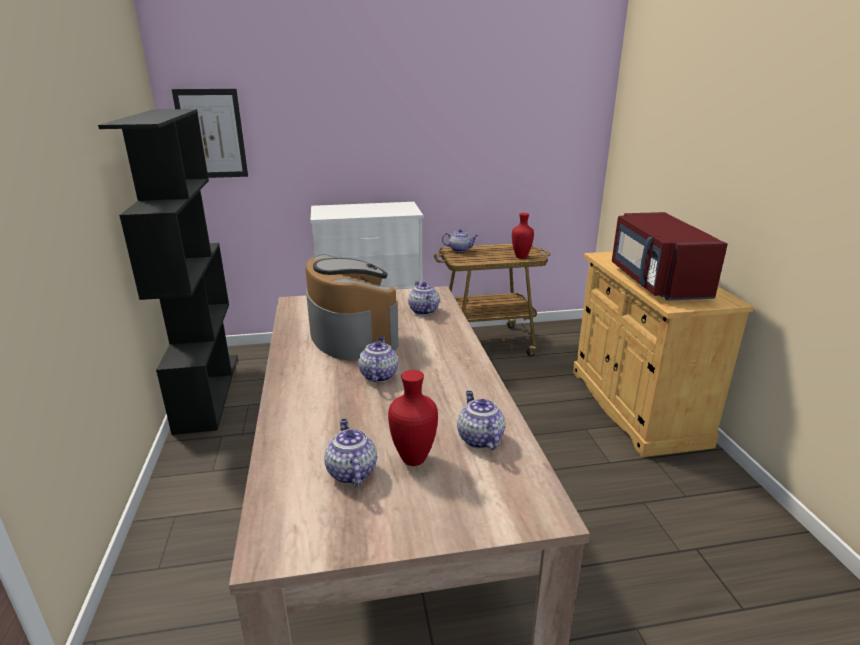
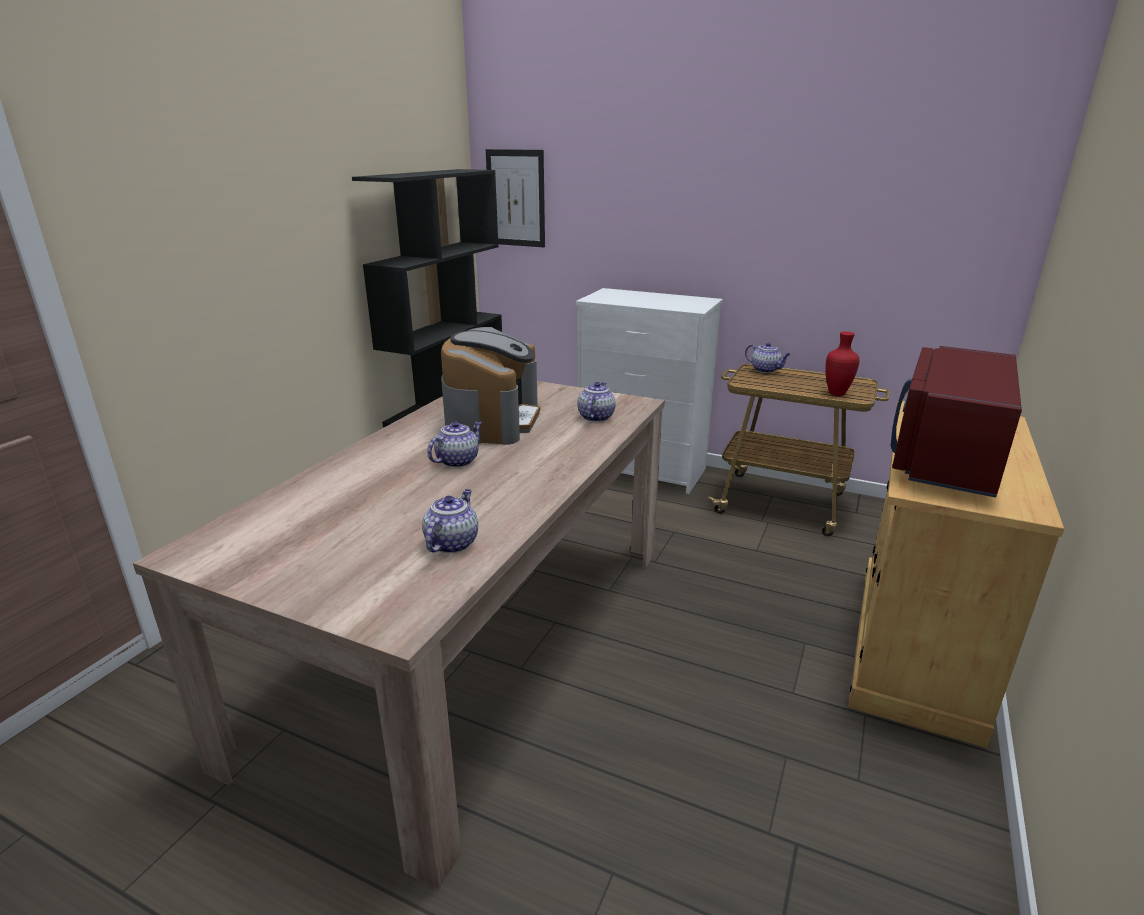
camera: 35 degrees right, 0 degrees up
(351, 472) = (314, 526): teapot -> none
(412, 460) = (370, 537): red vase -> none

